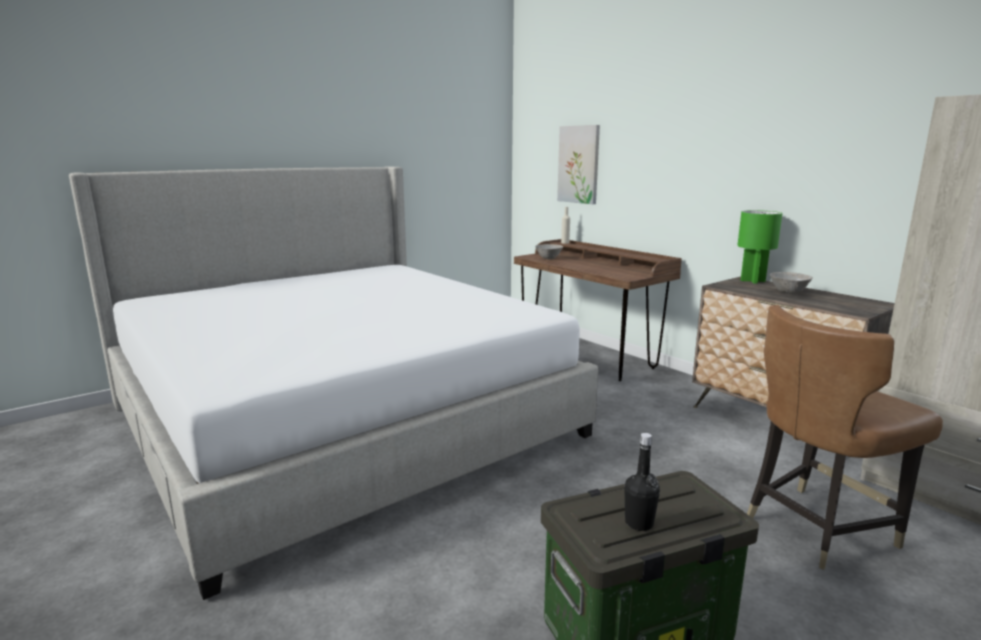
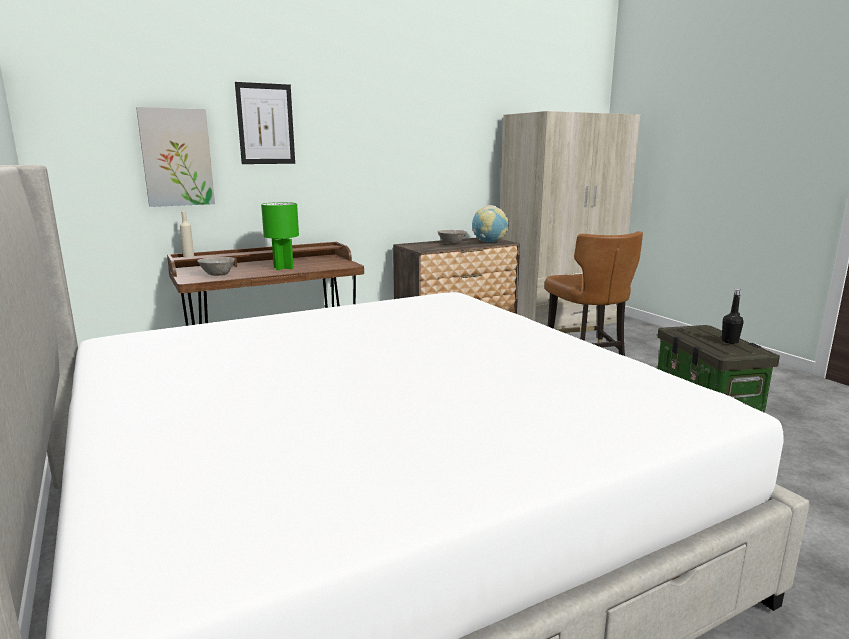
camera: 80 degrees left, 0 degrees up
(639, 135) = (265, 124): none -> picture
(752, 281) = (412, 244): green table lamp -> green table lamp (283, 268)
(839, 305) = (489, 242): none -> globe

